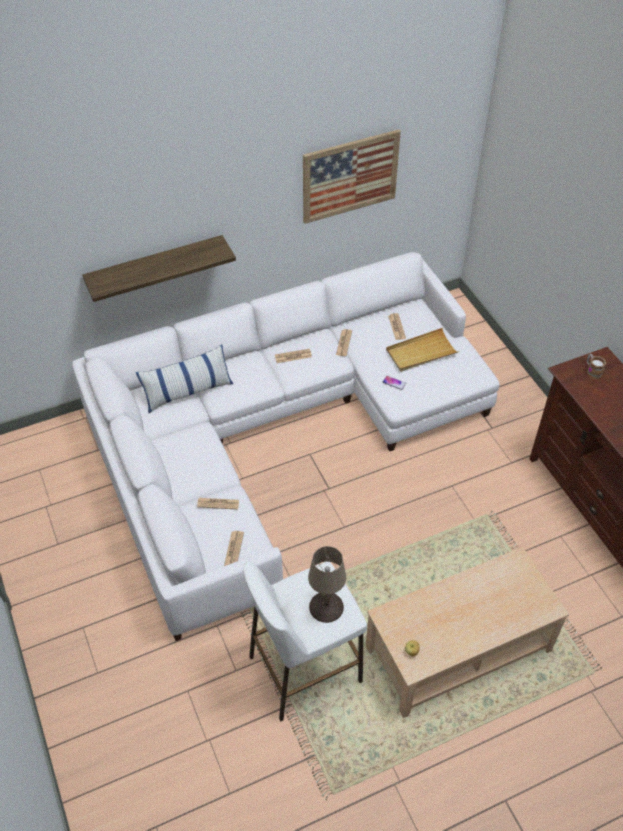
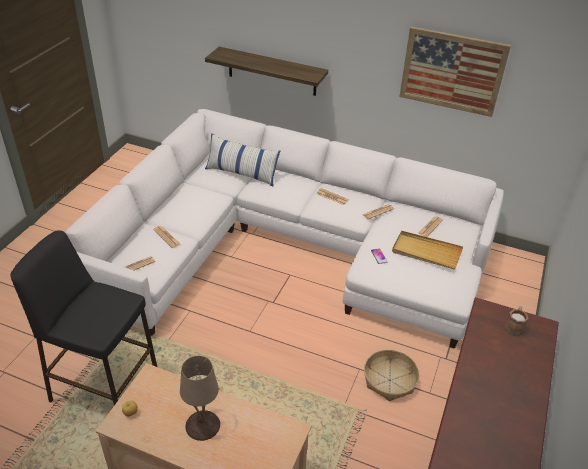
camera: 45 degrees right, 10 degrees down
(304, 669) = (104, 387): white stool -> black stool
(326, 606) = (95, 316): beige table lamp -> beige table lamp (203, 424)
(479, 476) = (389, 380): none -> basket

